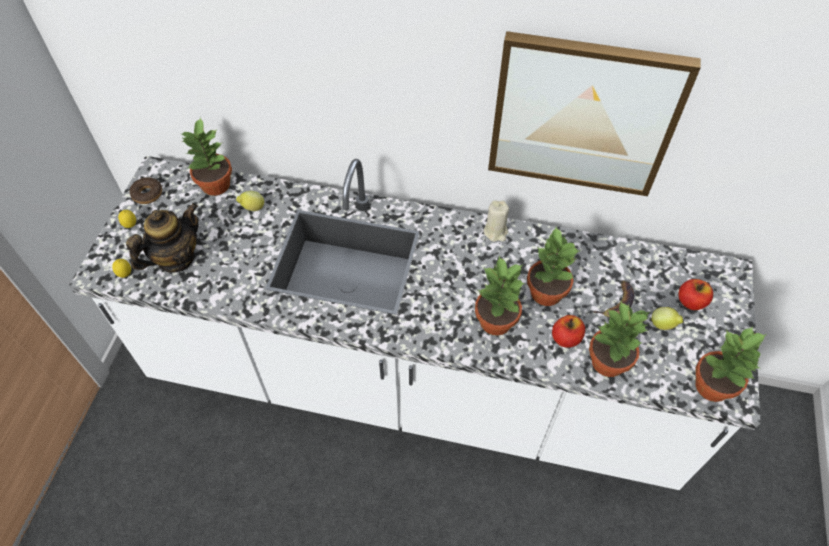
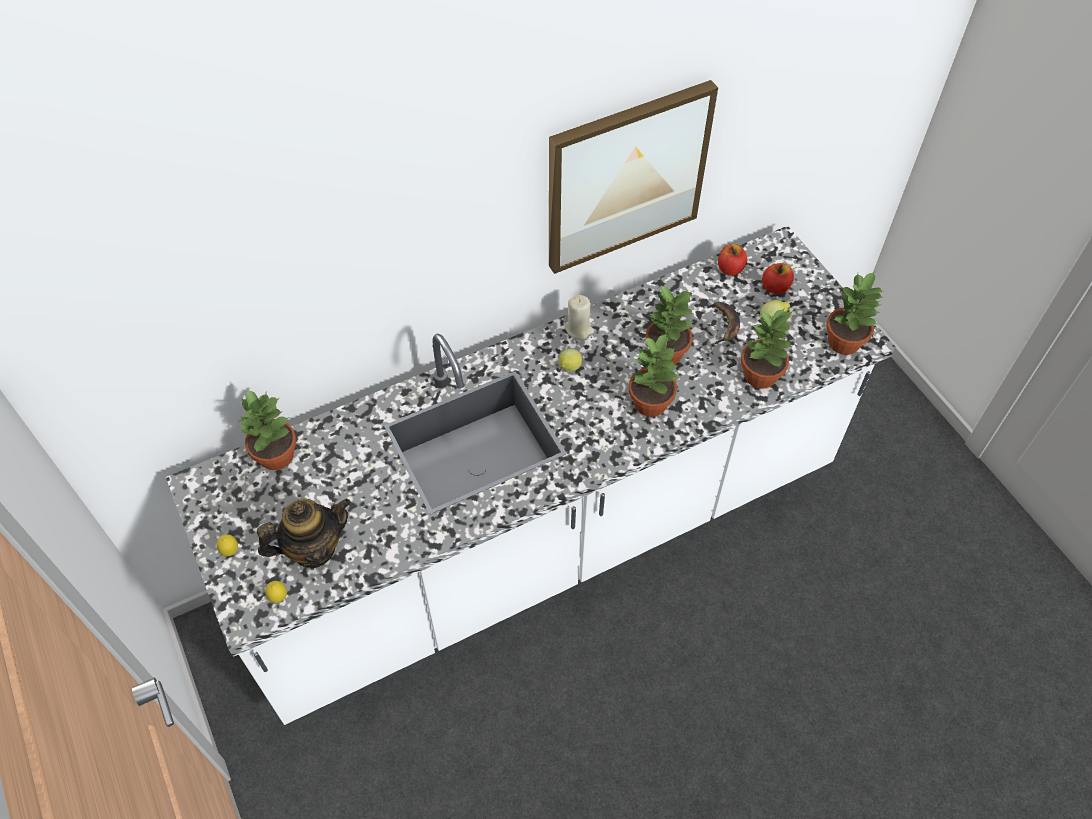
camera: 40 degrees left, 0 degrees up
(147, 194) = (212, 511): donut -> none
(176, 258) = (313, 548): teapot -> teapot turned 60 degrees clockwise
(252, 208) = (339, 452): lemon -> lemon (569, 368)
(566, 338) = (714, 378): apple -> apple (730, 269)

